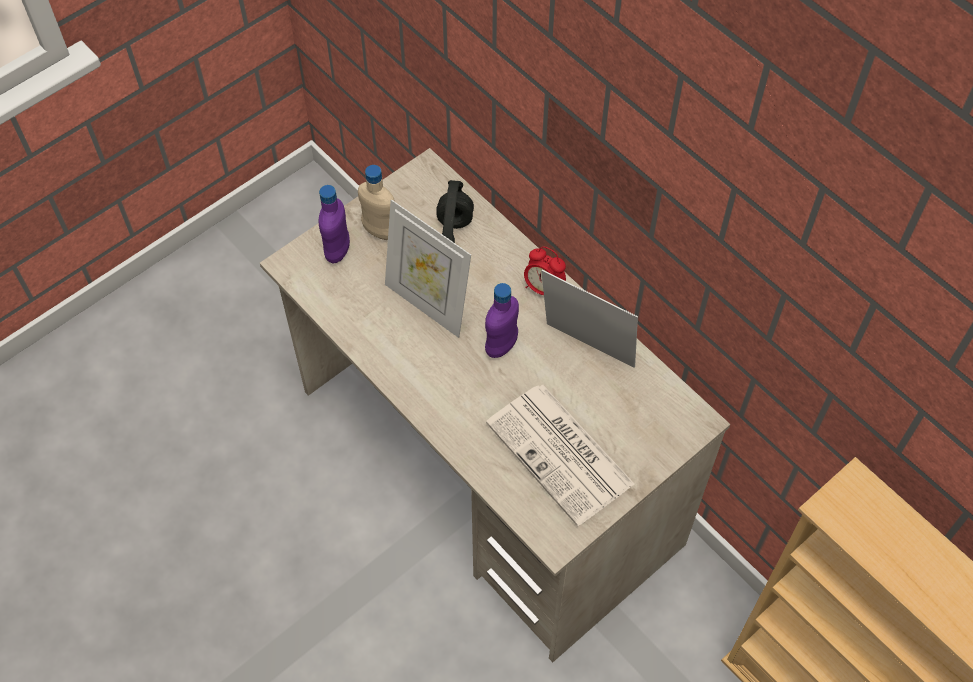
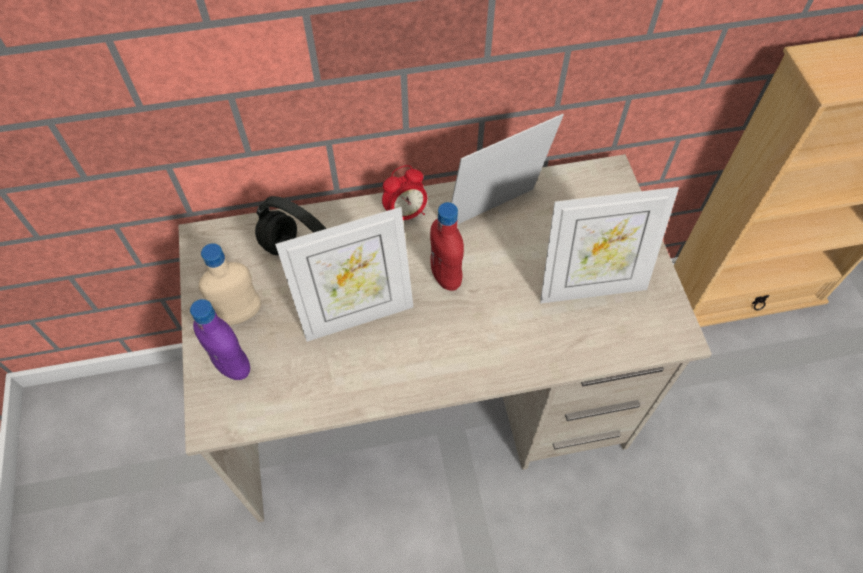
camera: 60 degrees left, 0 degrees up
(501, 346) = (446, 276): purple bottle -> red bottle
(562, 454) = (590, 286): newspaper -> picture frame

